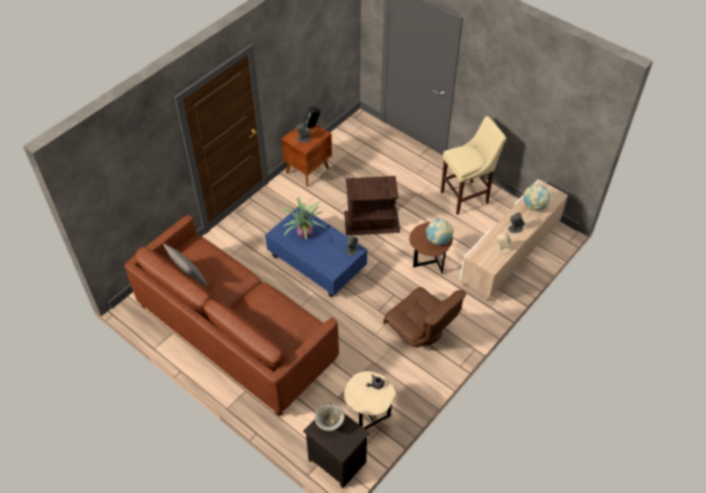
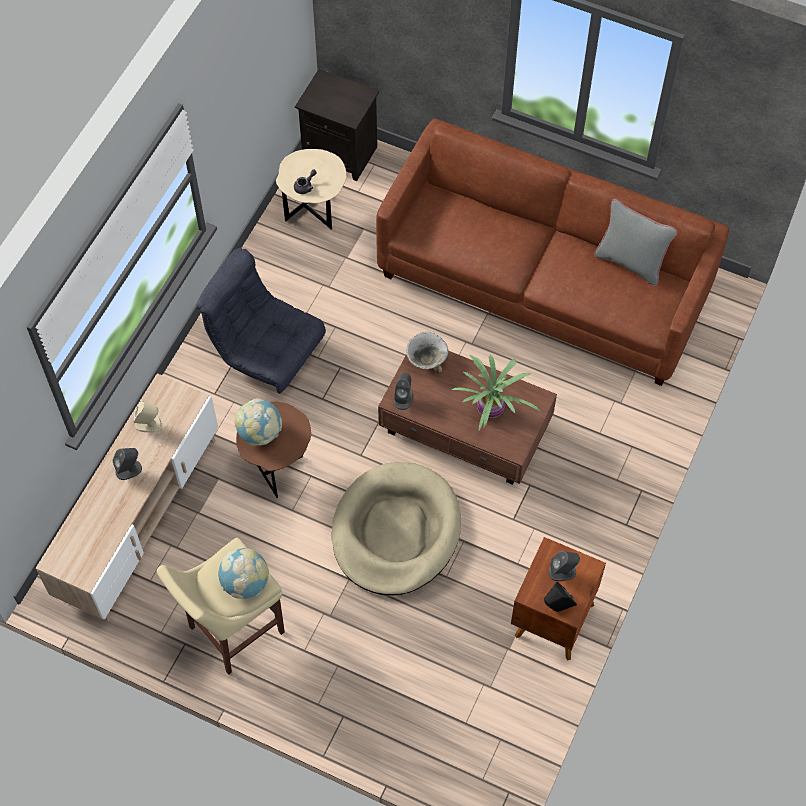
camera: 165 degrees right, 10 degrees up
(316, 262) = (466, 428): blue coffee table -> brown coffee table
(329, 423) = (348, 105): bowl -> bowl (427, 361)
(372, 221) = (396, 531): brown side table -> beige dog bed
(421, 330) = (266, 351): brown armchair -> grey armchair
(534, 206) = (97, 527): globe -> globe (245, 583)

